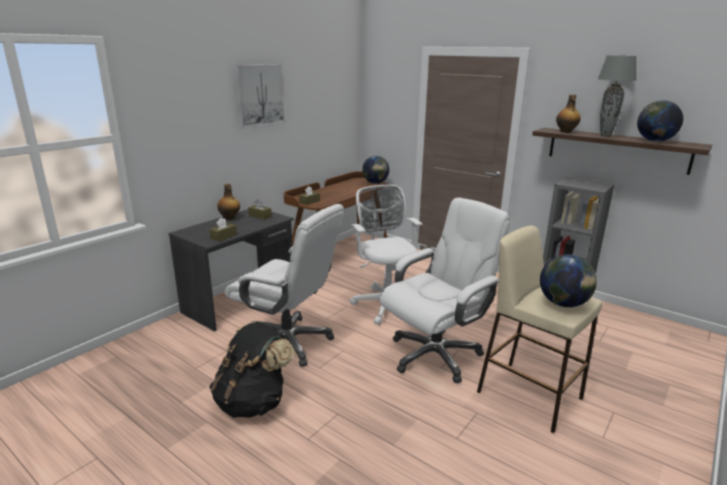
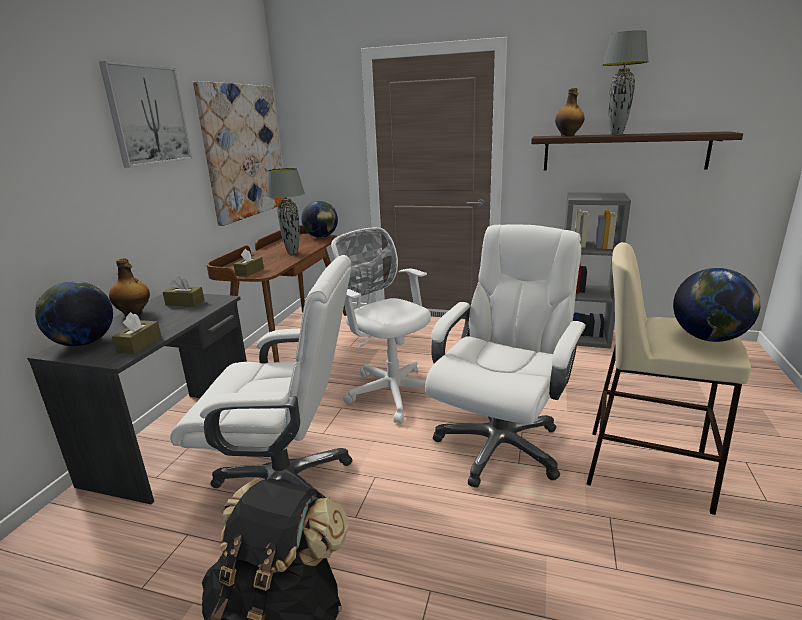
camera: 20 degrees left, 0 degrees up
(327, 116) = (244, 151): none -> picture
(346, 192) = (292, 253): none -> grey table lamp
(654, 141) = (674, 133): globe -> globe (84, 343)

